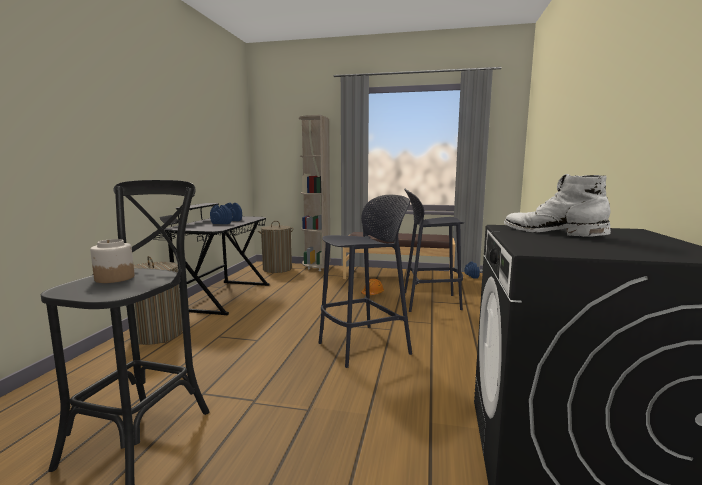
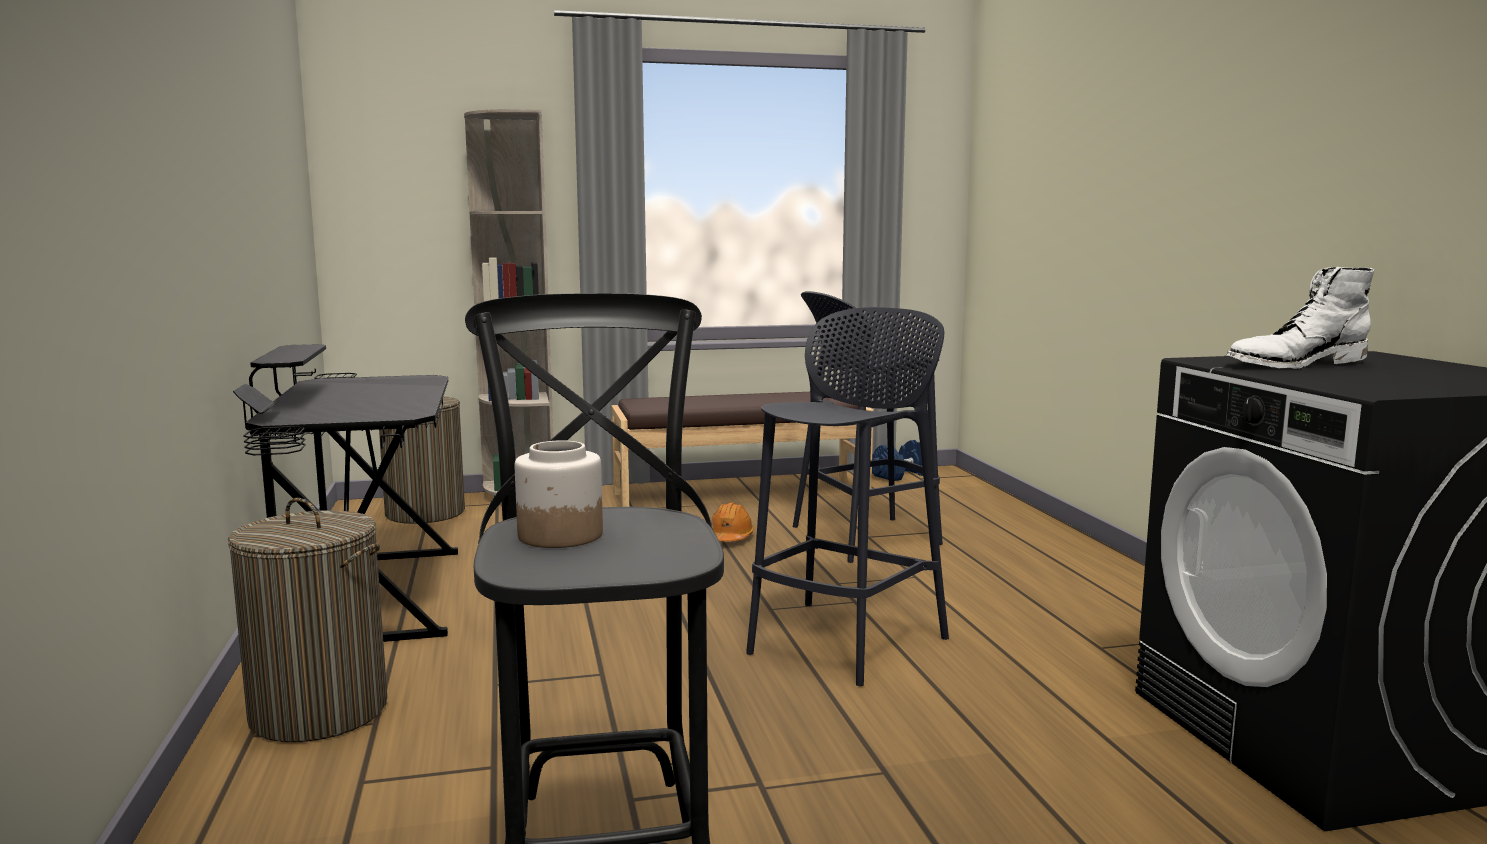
camera: 25 degrees left, 0 degrees up
(226, 222) = (377, 394): blue dumbbell -> none
(552, 232) = (1294, 364): white boot -> white boot turned 45 degrees counterclockwise

